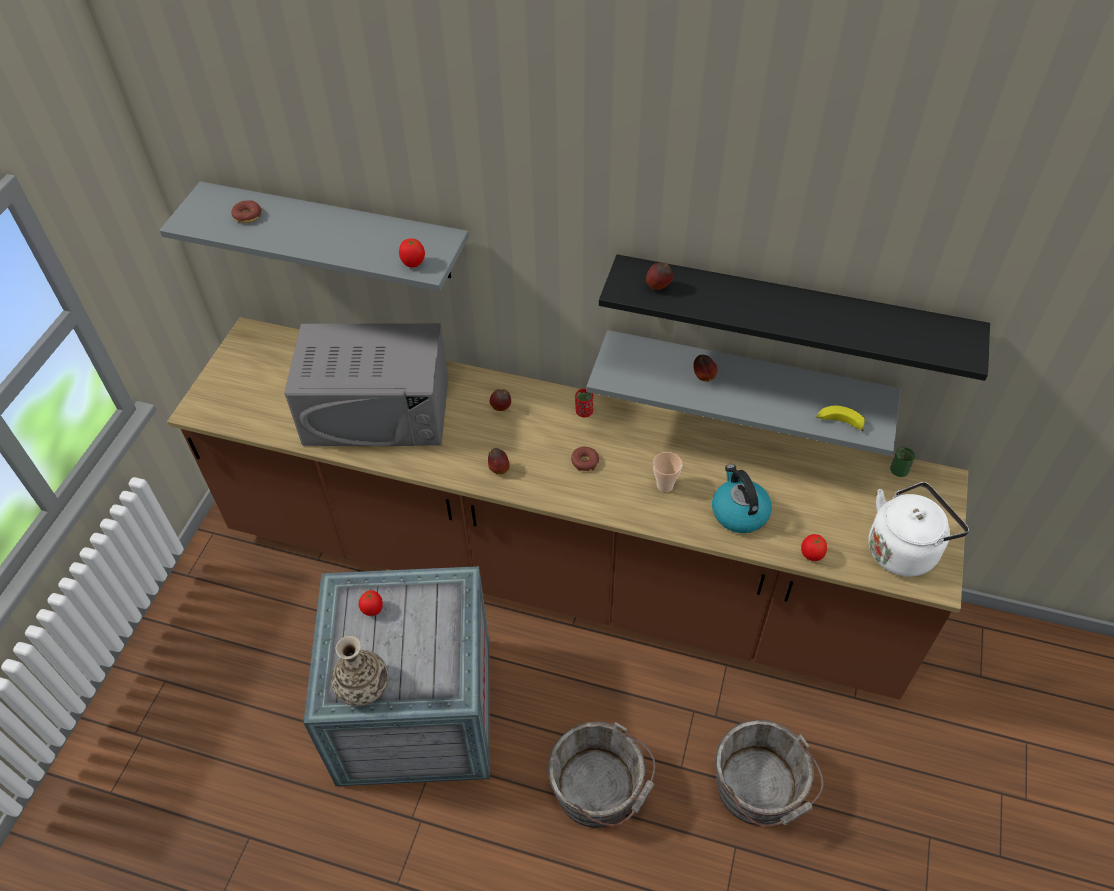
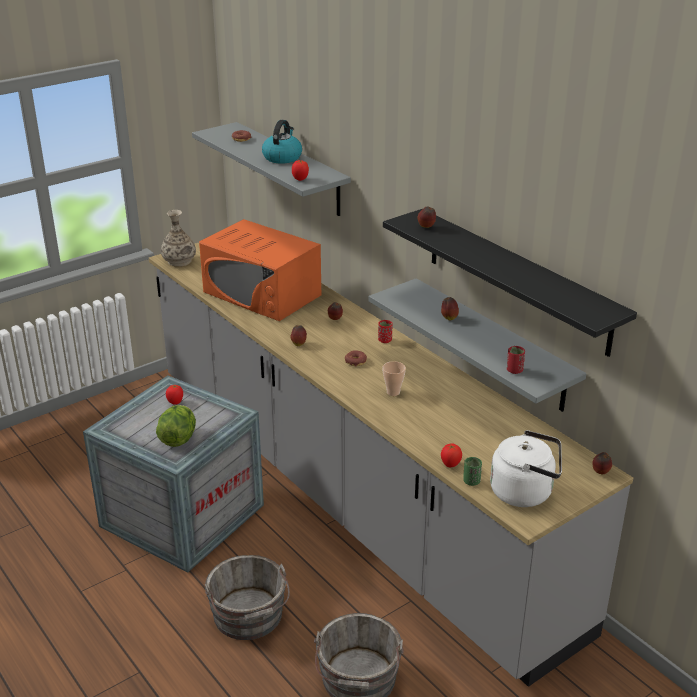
camera: 35 degrees right, 20 degrees down
(363, 687) = (130, 432): vase -> vase (179, 261)
(377, 410) = (262, 293): grey microwave -> orange microwave
(429, 662) = (178, 439): none -> lettuce
(559, 571) = (348, 492): brown counter -> grey counter
(738, 512) = (427, 424): kettle -> kettle (282, 157)
(838, 422) = (514, 370): banana -> red cup
(898, 471) = (574, 454): green cup -> green cup (471, 481)
(940, 482) = (600, 473): none -> apple

